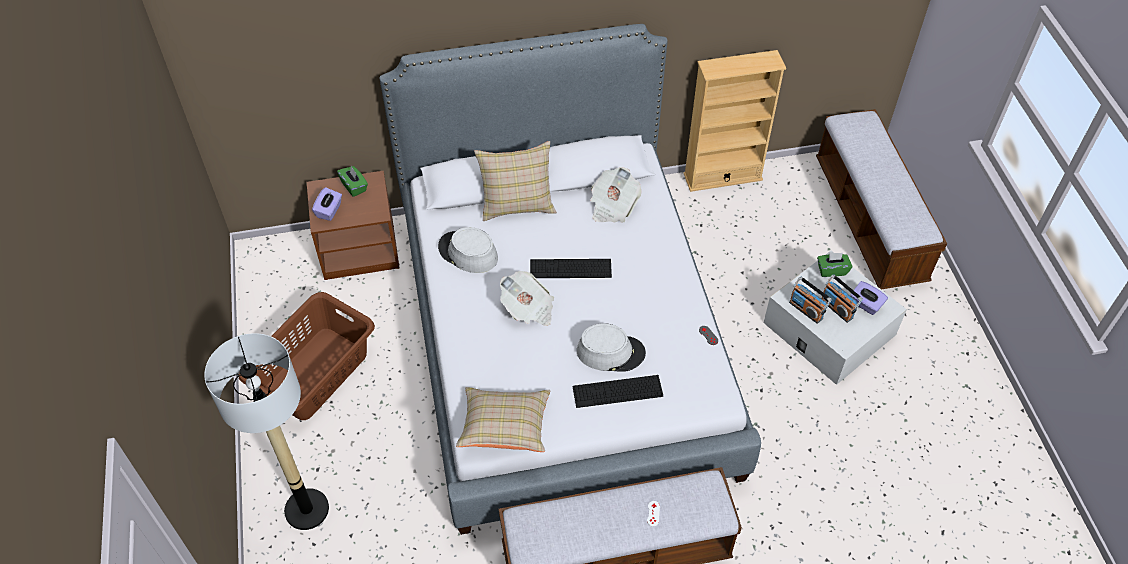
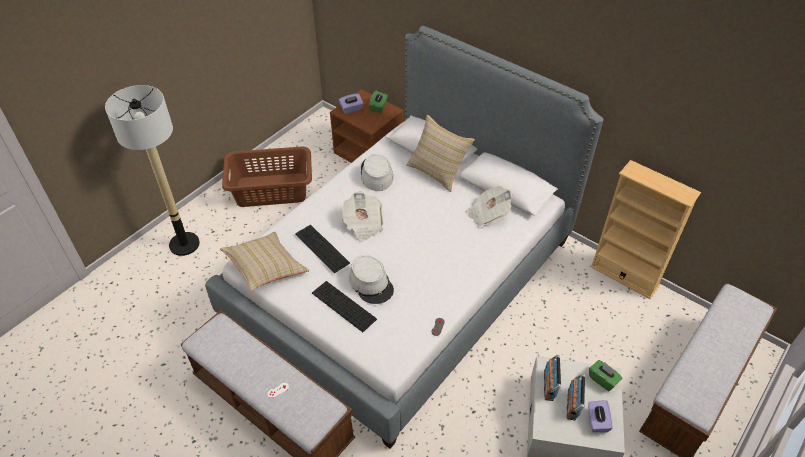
camera: 50 degrees right, 5 degrees down
(570, 268) = (415, 224): keyboard -> keyboard (322, 248)

